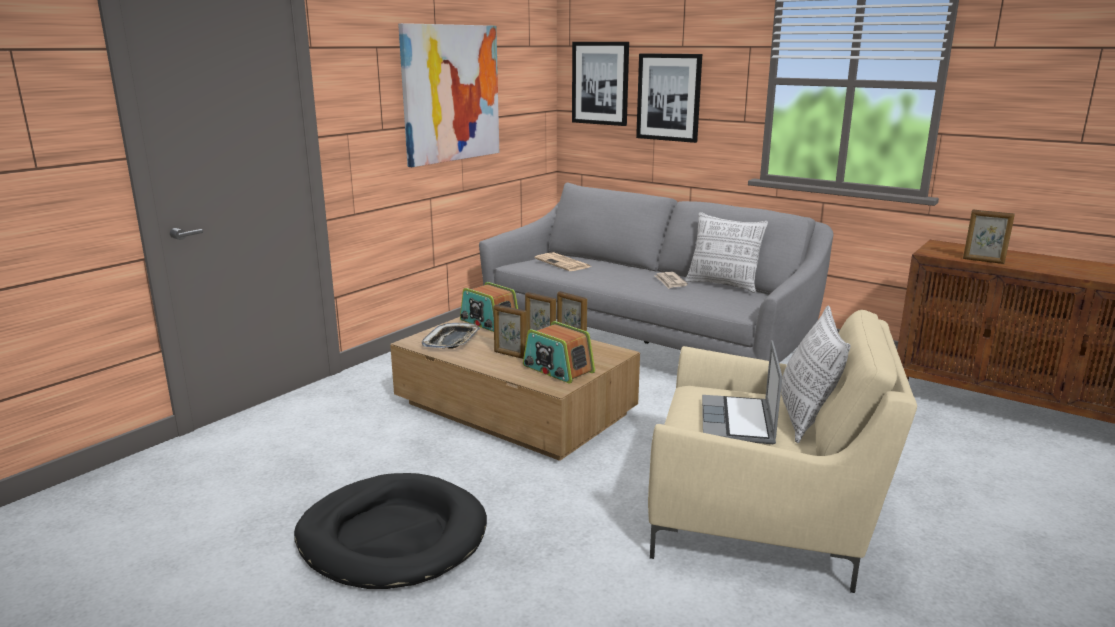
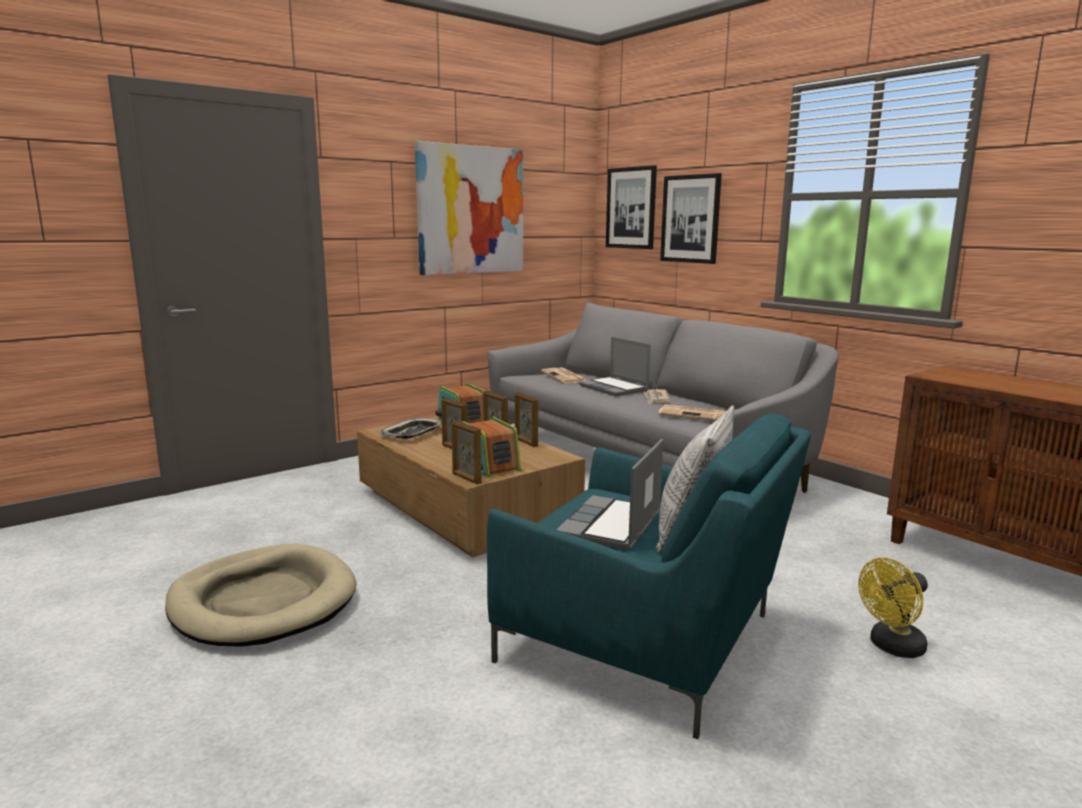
camera: 15 degrees right, 5 degrees down
(392, 536) = (263, 601): black dog bed -> beige dog bed
(622, 273) = (614, 388): none -> laptop
(721, 297) = (697, 415): none -> newspaper
(723, 285) = (713, 405): pillow -> none
(764, 517) = (647, 642): beige armchair -> turquoise armchair
(947, 490) = (891, 647): none -> yellow fan
(983, 261) = (990, 386): picture frame -> picture frame (466, 478)

